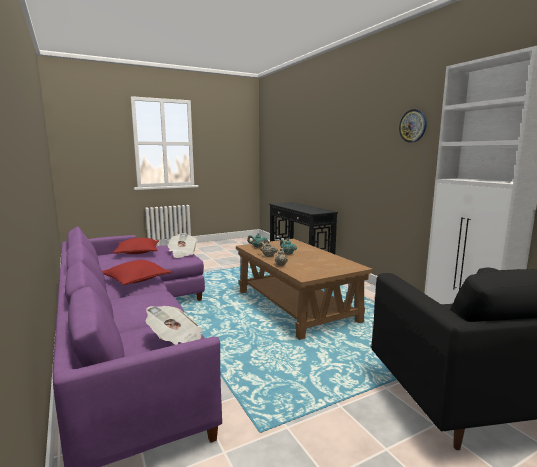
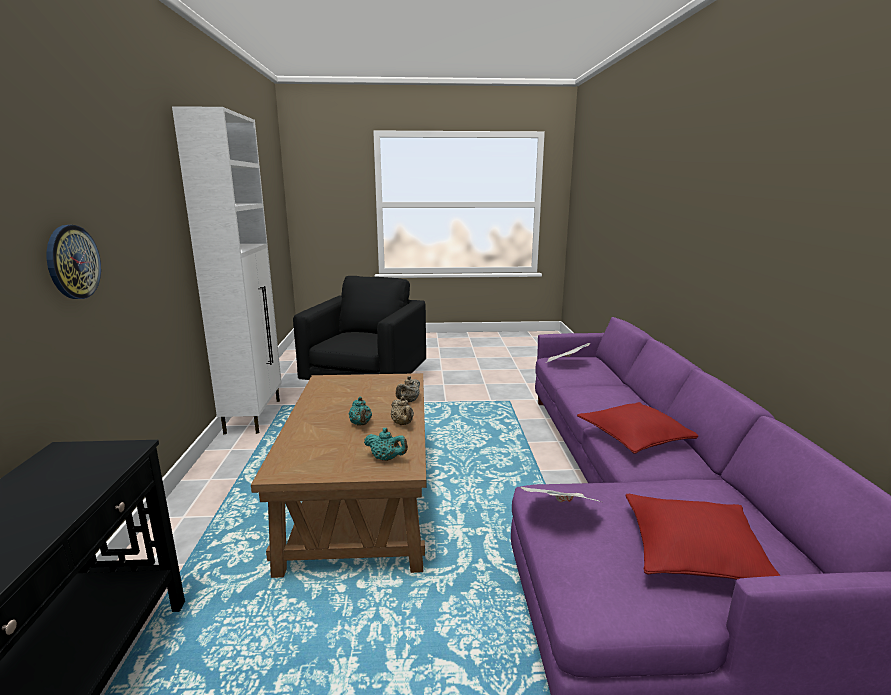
camera: 155 degrees left, 5 degrees up
(413, 126) = (132, 176): wall clock -> wall clock (72, 262)

